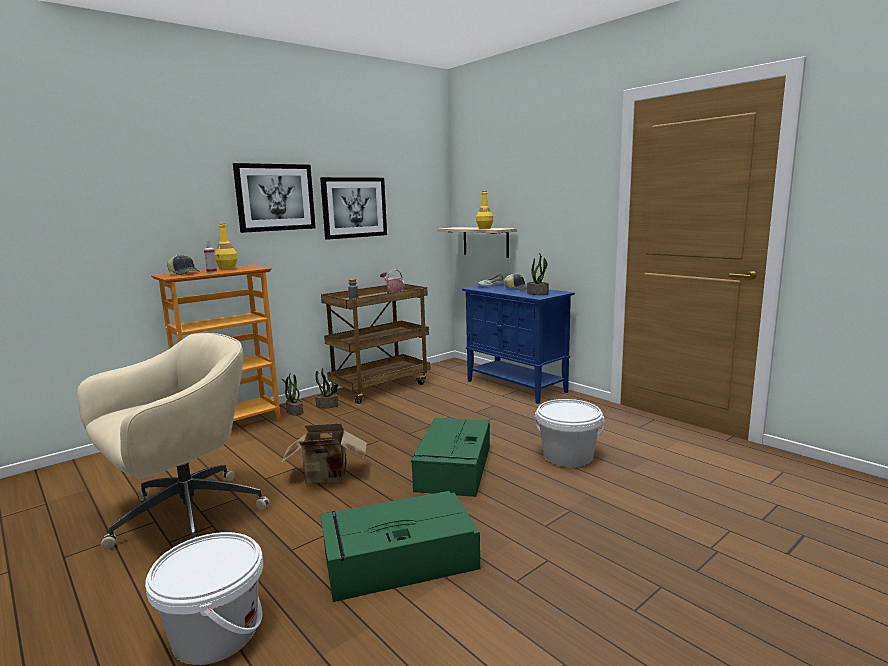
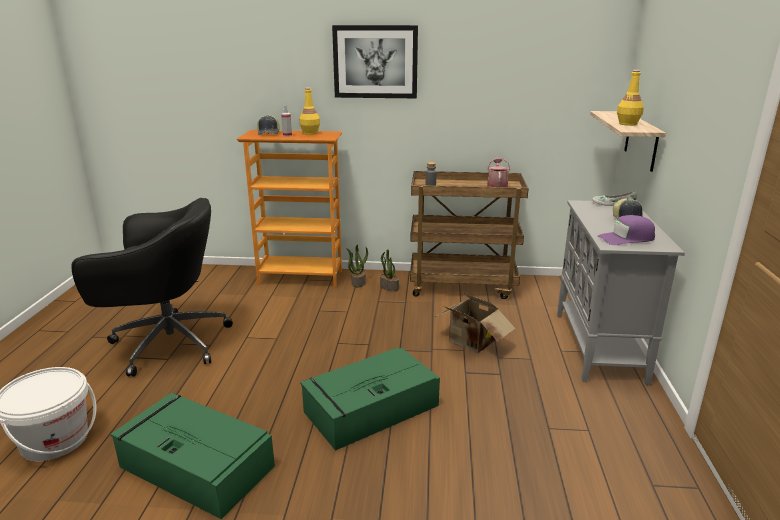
camera: 45 degrees right, 10 degrees up
(184, 517) = (167, 343): beige office chair -> black office chair
(327, 477) = (278, 359): cardboard box -> cardboard box (471, 344)
(354, 207) = (472, 76): picture -> none
(517, 386) = (599, 347): blue cabinet -> grey cabinet
(538, 293) = (626, 238): potted plant -> purple cap
(568, 456) = (491, 466): white bucket -> none

